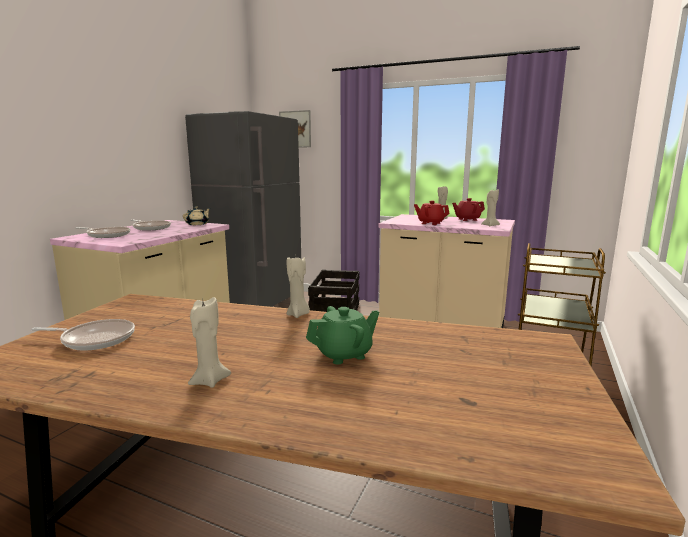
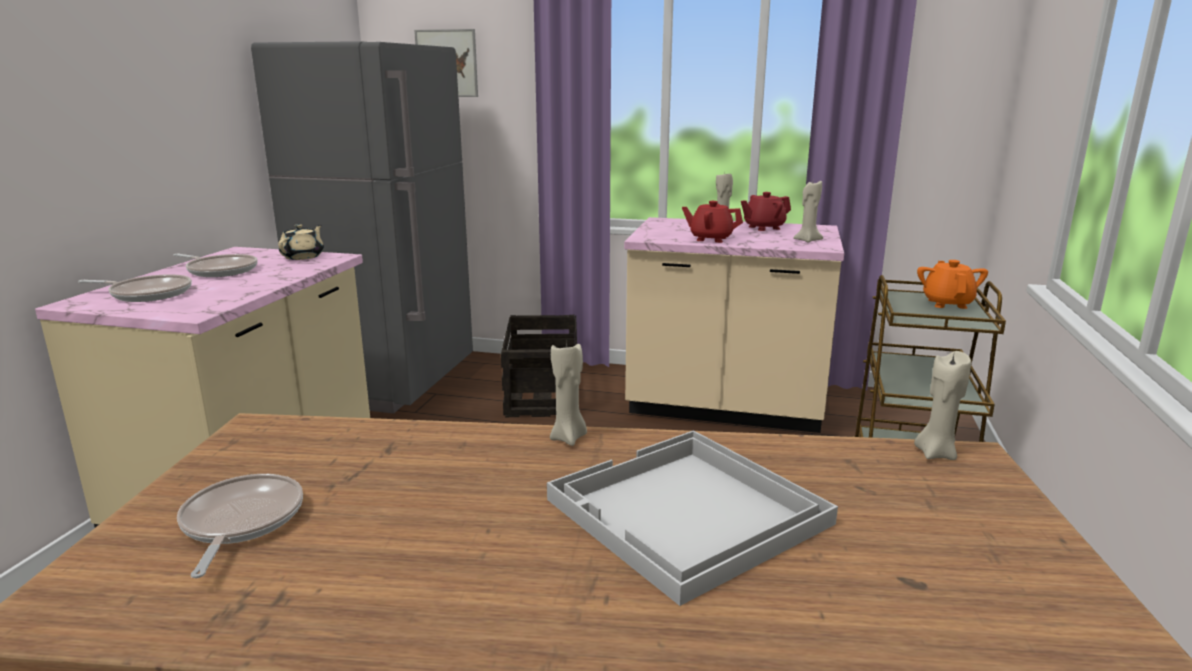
camera: 10 degrees left, 5 degrees up
(95, 339) = (240, 522): frying pan -> frying pan turned 90 degrees counterclockwise
(209, 381) = (498, 589): beige candle -> beige candle (935, 453)
(344, 354) = (687, 513): green teapot -> white tray
(572, 262) = (947, 303): none -> orange teapot

